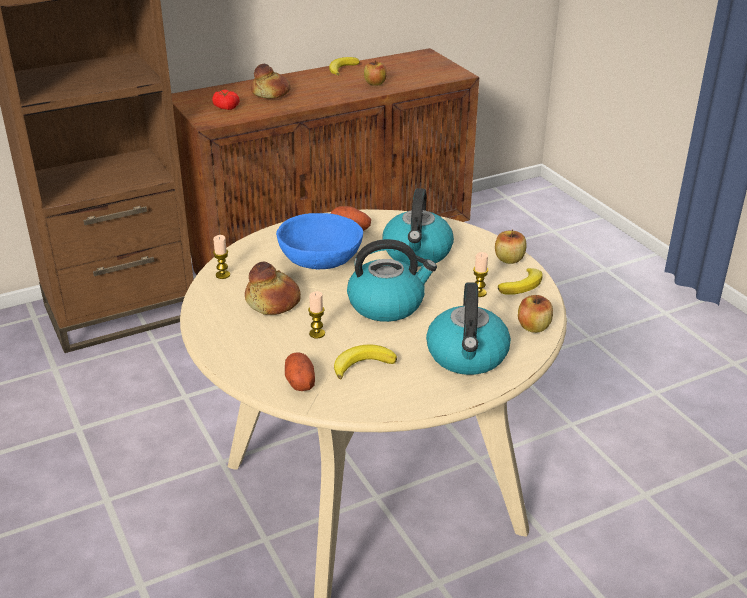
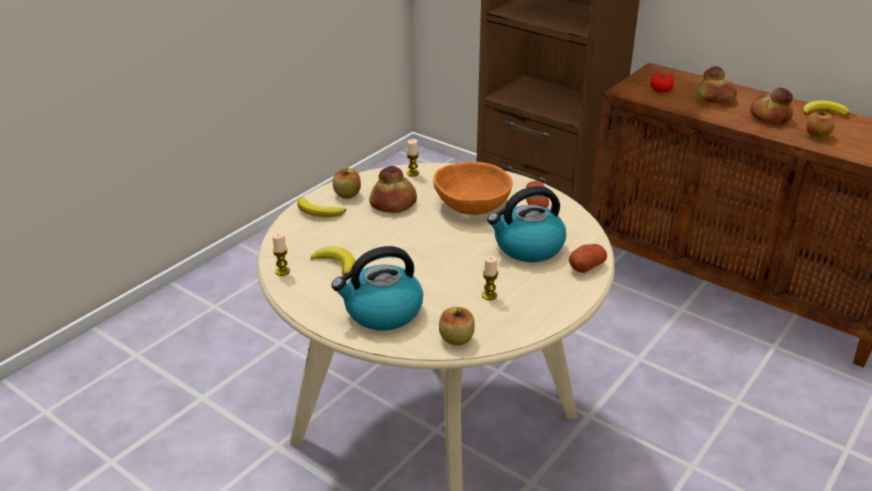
camera: 65 degrees right, 0 degrees up
(299, 381) = (297, 243): potato -> potato (587, 266)
(317, 333) = (364, 233): candle -> candle (282, 271)
(319, 260) = (471, 205): blue bowl -> orange bowl
(327, 87) = (770, 117): none -> bread
(387, 304) = (431, 253): kettle -> none
(509, 259) = (566, 299): apple -> apple (347, 194)
(523, 285) = (525, 318): banana -> banana (320, 212)

